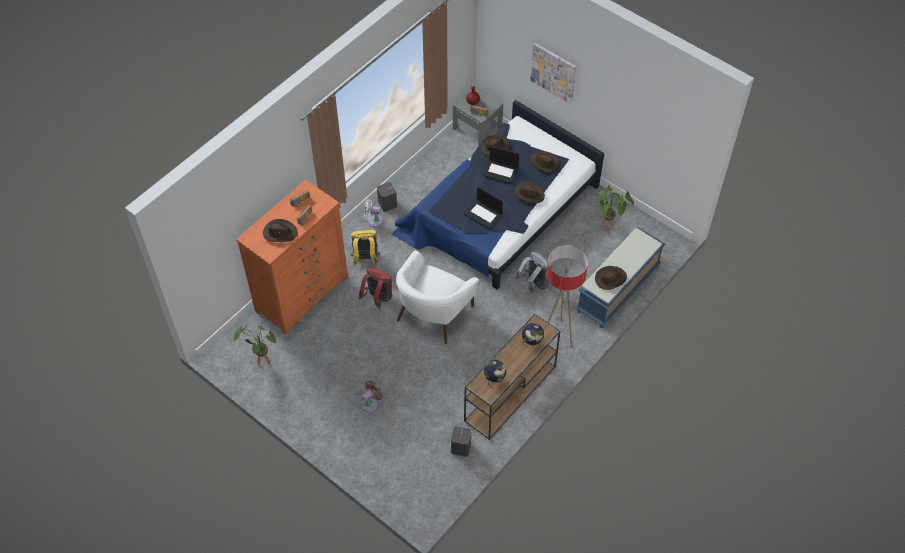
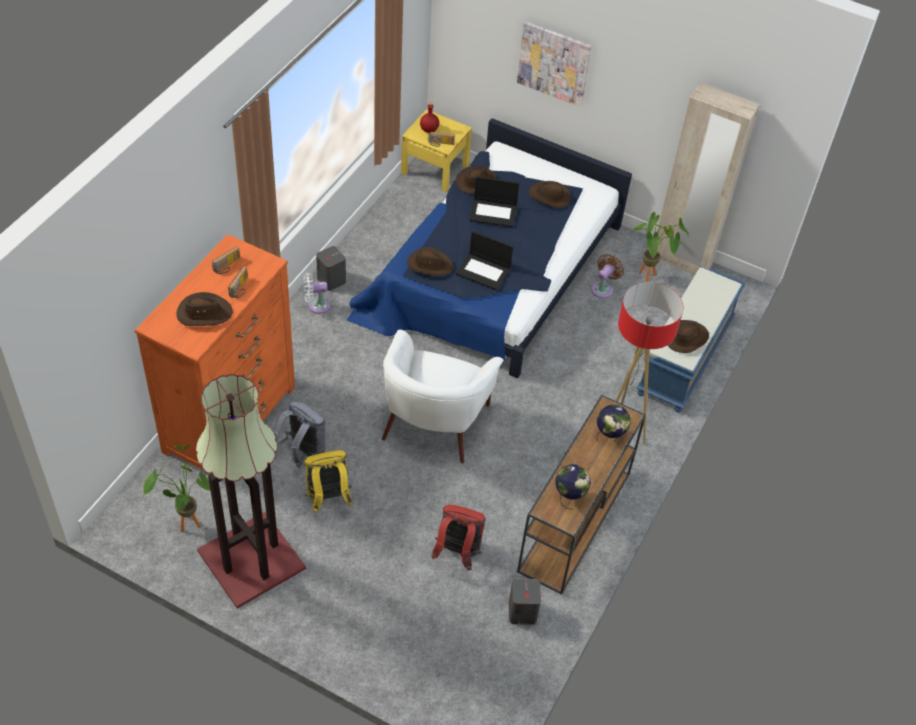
camera: 15 degrees left, 5 degrees down
(296, 388) = (249, 559): none -> floor lamp
(365, 259) = (316, 359): yellow backpack -> yellow backpack (328, 498)
(370, 403) = (369, 565): brown fan -> brown fan (603, 288)
(378, 298) = (346, 412): red backpack -> red backpack (457, 553)
(477, 127) = (435, 169): grey nightstand -> yellow nightstand
(529, 194) = (540, 238): brown hat -> brown hat (429, 264)
(534, 284) = (568, 364): grey backpack -> grey backpack (303, 452)
(635, 217) = (681, 261): none -> beige wardrobe

